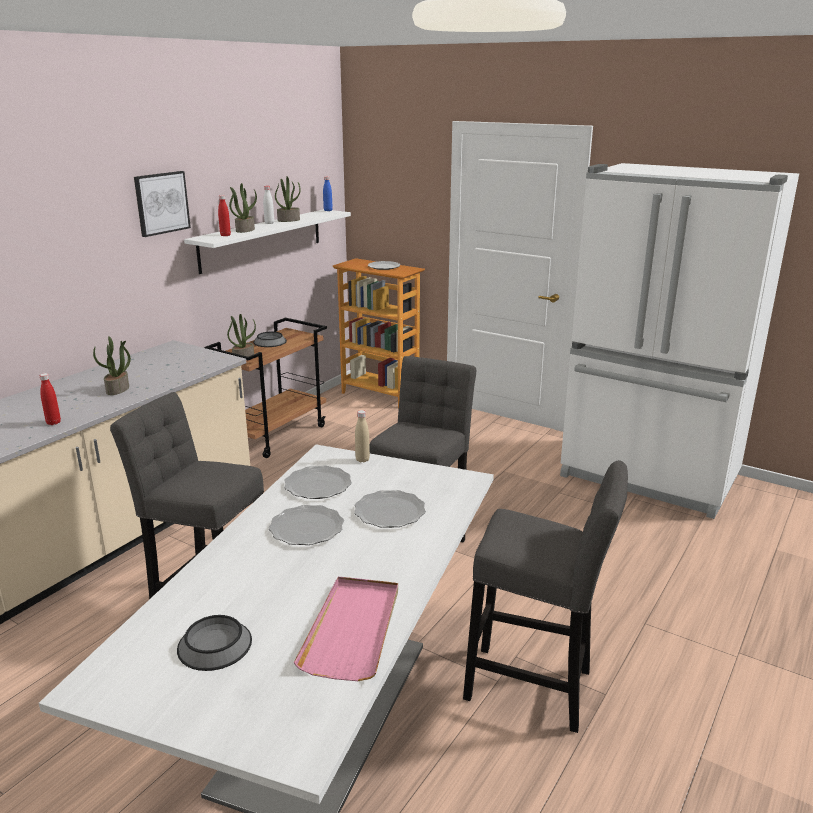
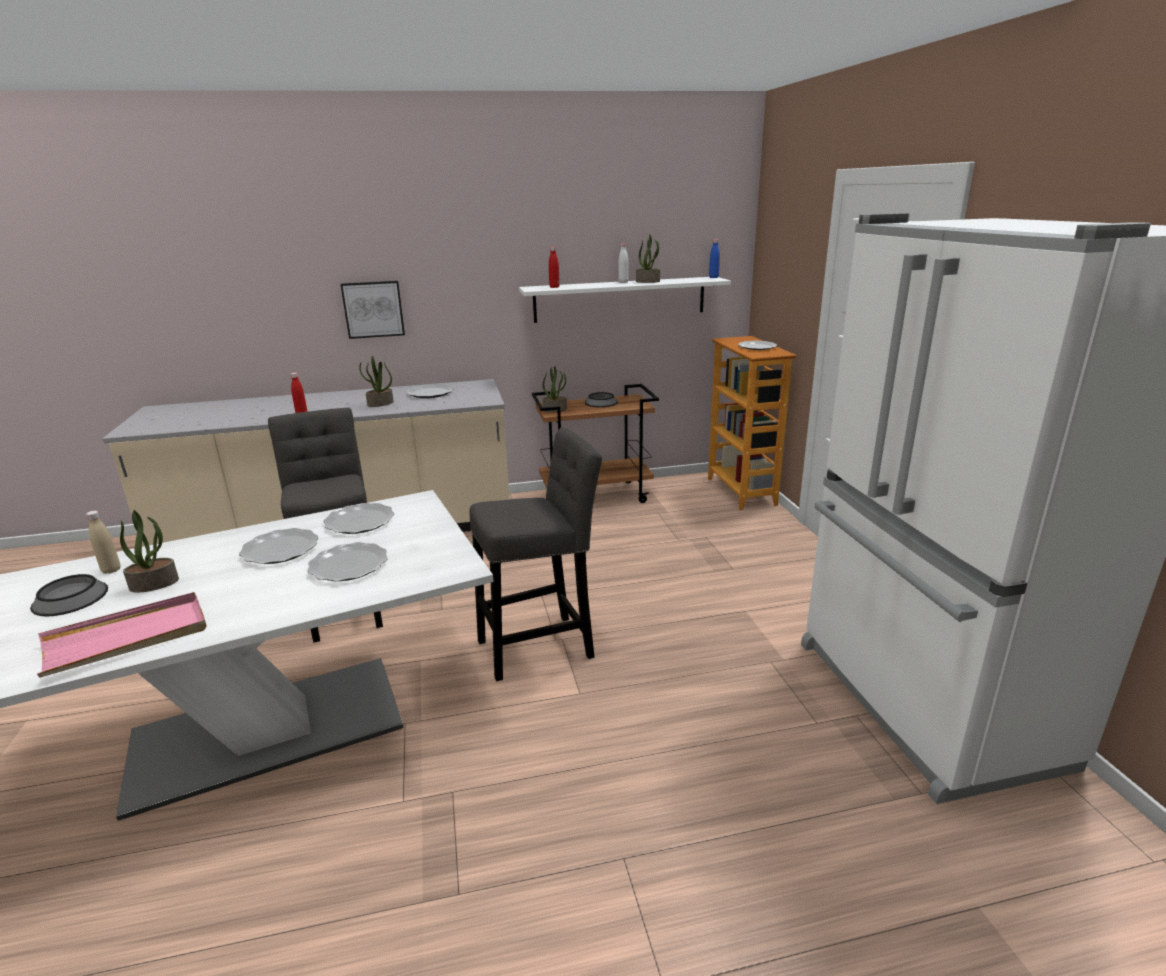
camera: 45 degrees right, 0 degrees up
(144, 367) = (430, 393): none -> plate
(161, 203) = (495, 250): picture -> picture (373, 309)
(245, 230) = (583, 285): potted plant -> potted plant (155, 583)
(362, 459) = (431, 515): beige bottle -> beige bottle (111, 570)
(535, 688) = (416, 833): grey stool -> none

